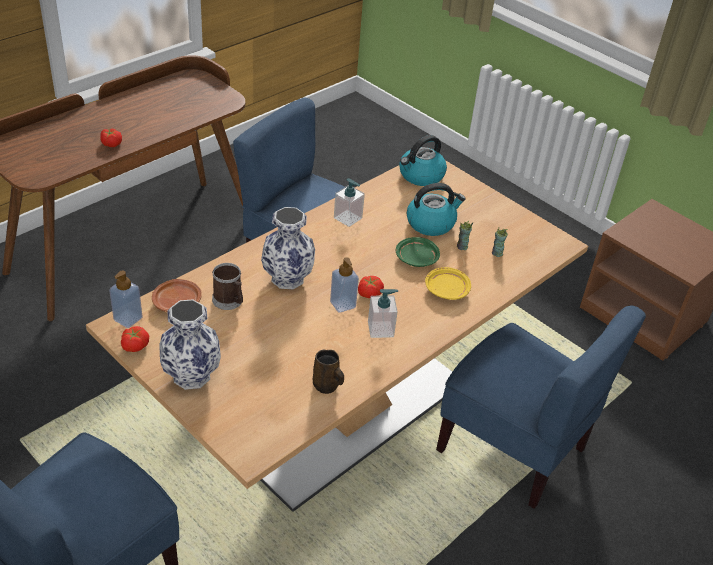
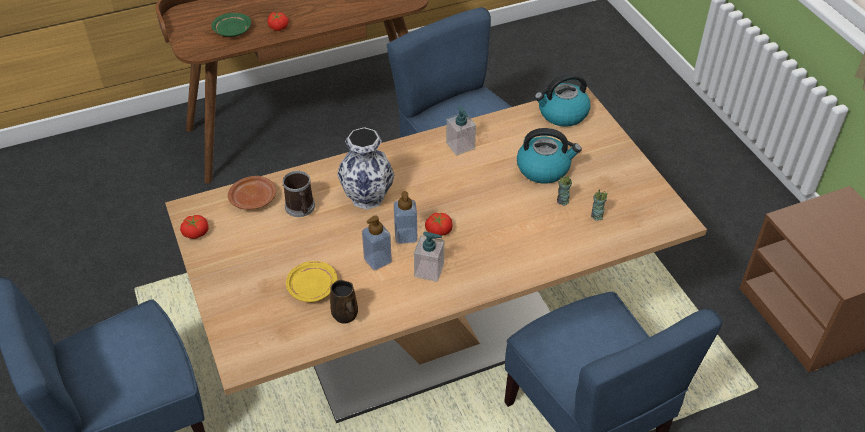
camera: 25 degrees right, 5 degrees up
(128, 319) = (203, 205): soap dispenser -> soap dispenser (377, 260)
(191, 376) = (228, 274): vase -> none
(416, 259) = (506, 204): green plate -> green plate (232, 31)
(446, 289) = (520, 244): yellow plate -> yellow plate (312, 287)

